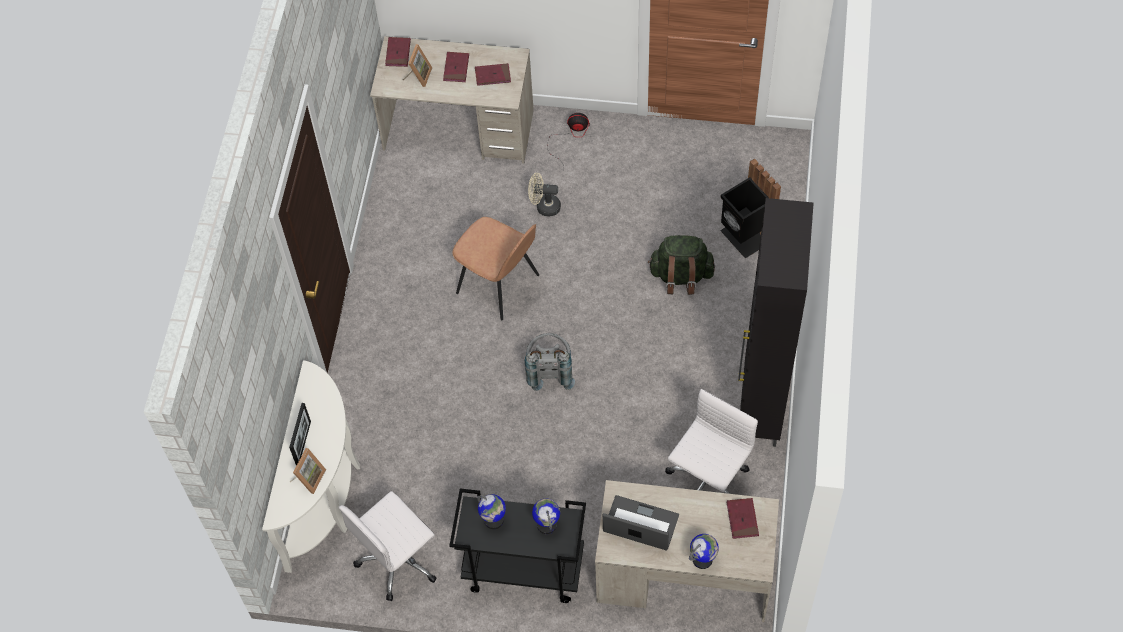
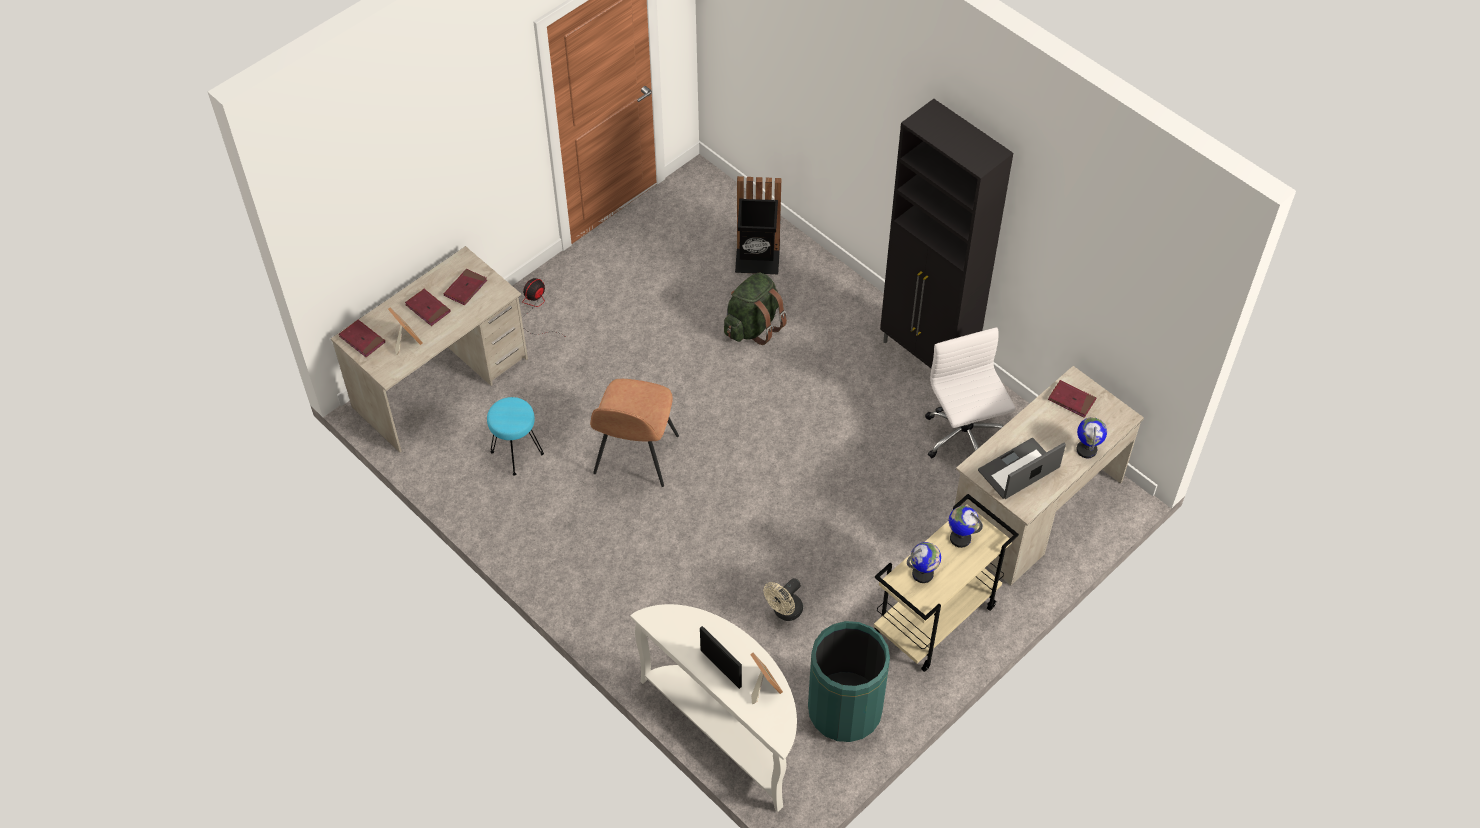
camera: 55 degrees left, 5 degrees down
(398, 560) = (844, 710): white office chair -> green trash can
(440, 215) = (516, 453): none -> turquoise stool
(499, 285) = (635, 456): brown chair -> brown chair turned 120 degrees clockwise
(522, 570) = (935, 620): black cart -> beige cart
(544, 207) = (587, 373): beige fan -> beige fan (784, 612)
(549, 371) = (757, 476): grey backpack -> none

